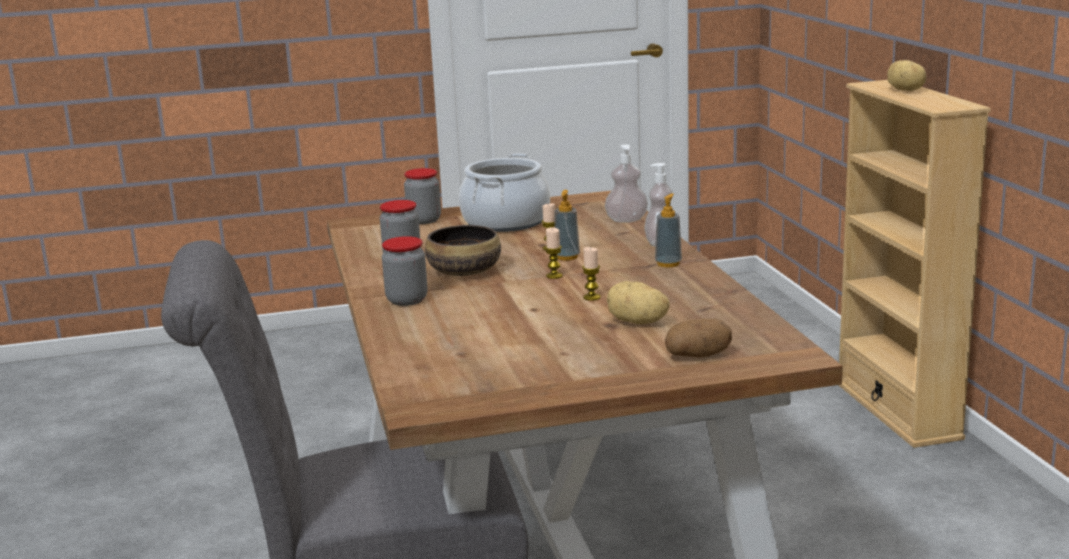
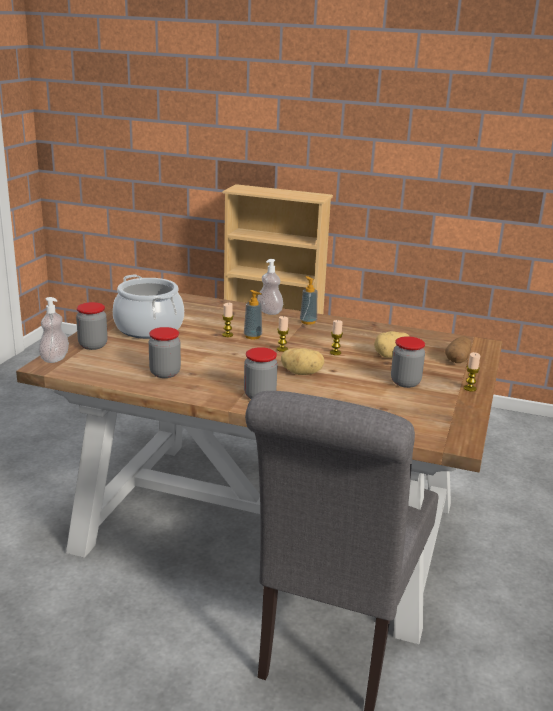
camera: 60 degrees left, 5 degrees up
(464, 271) = (229, 366): bowl -> none
(561, 347) = (405, 382): none -> jar
(605, 381) = (470, 388): none -> candle
(626, 220) = (210, 305): soap dispenser -> soap dispenser (54, 359)
(905, 90) = (267, 190): potato -> potato (302, 373)

